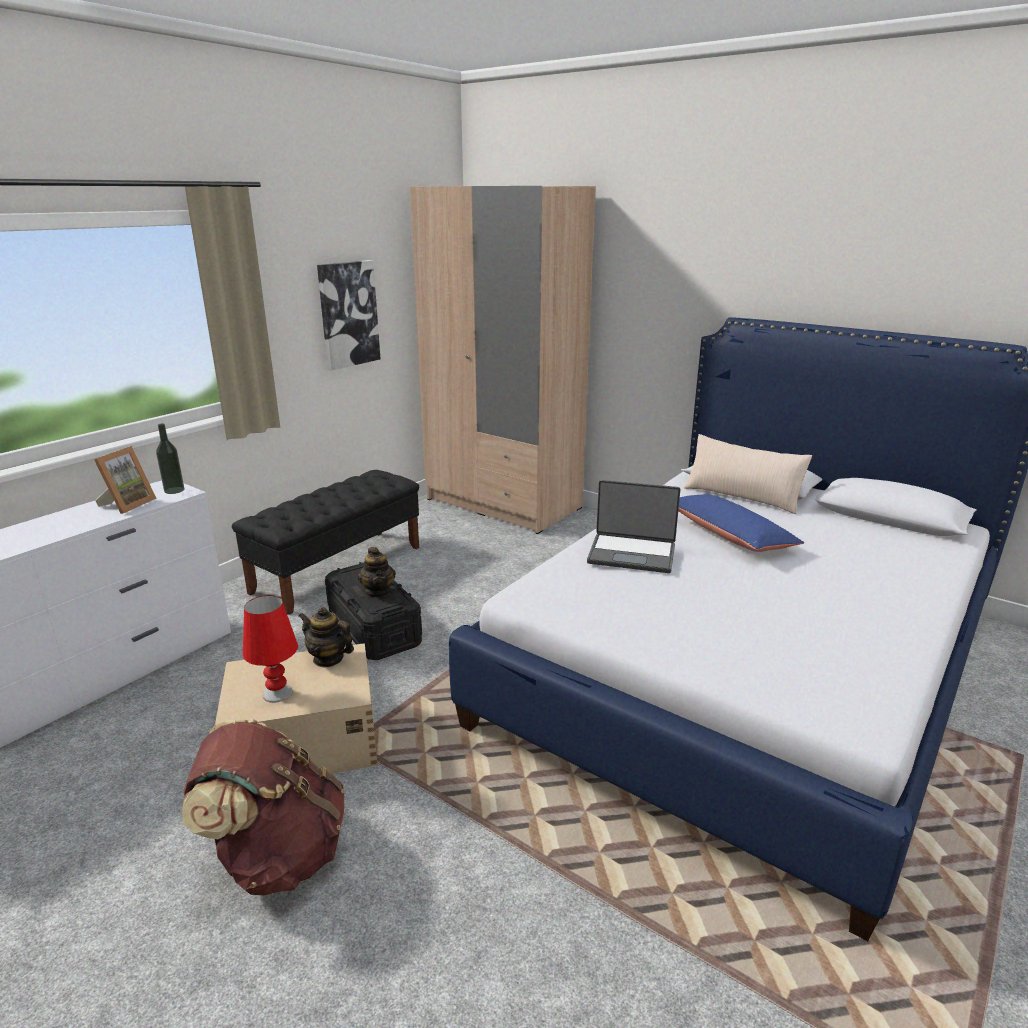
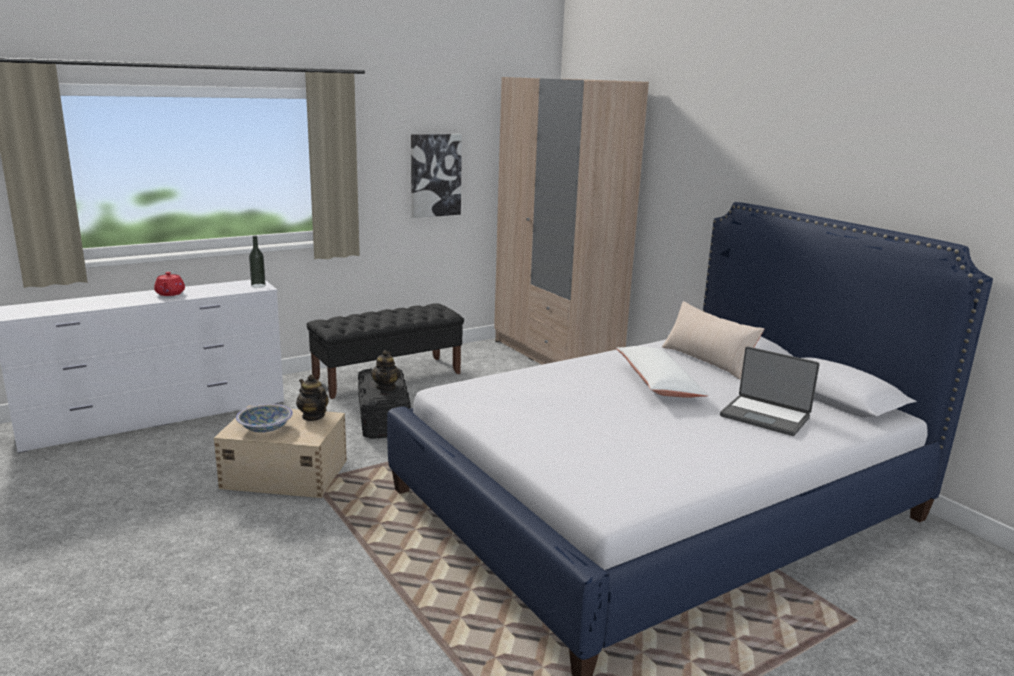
camera: 20 degrees right, 5 degrees down
(52, 526) = (170, 294): none -> red teapot
(127, 504) = (223, 289): picture frame -> none
(277, 693) = (265, 428): red table lamp -> bowl
(277, 855) = (224, 528): brown backpack -> none
(632, 554) = (558, 380): laptop -> laptop (765, 416)
(729, 535) = (658, 383): blue pillow -> white pillow

